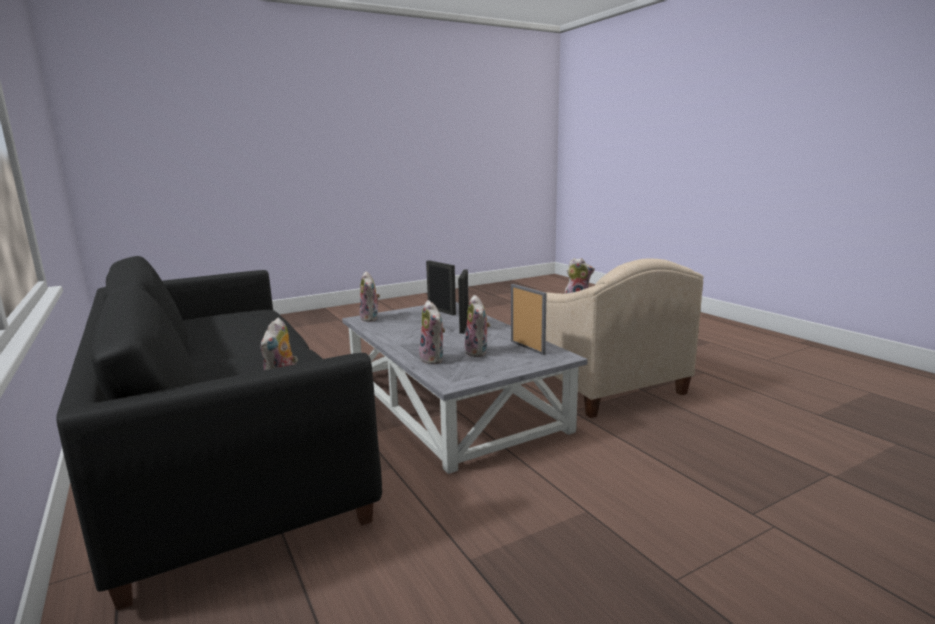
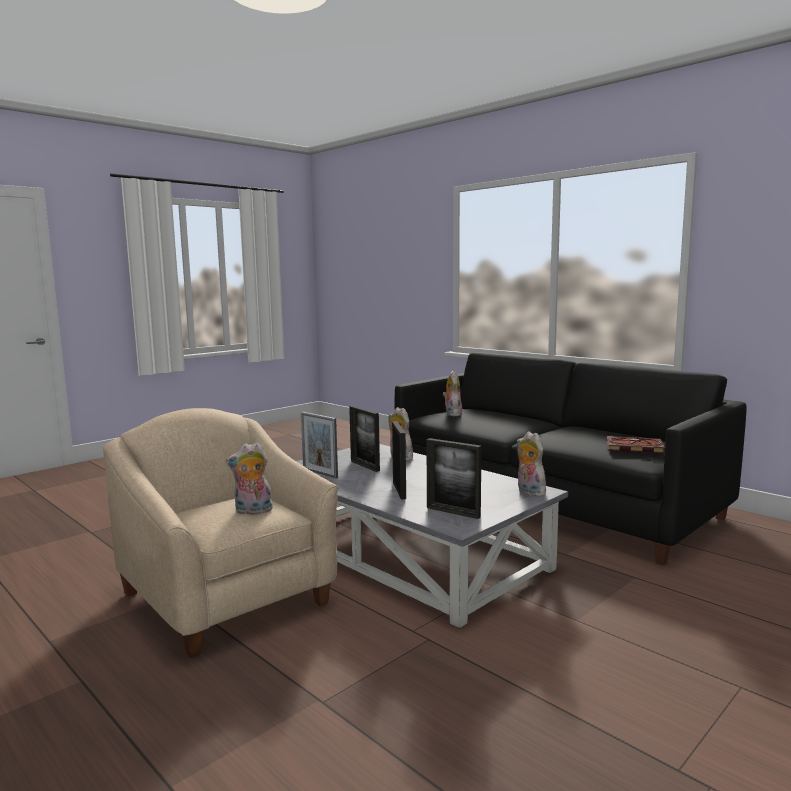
camera: 165 degrees right, 5 degrees down
(238, 316) = (633, 447): none -> book
(478, 352) = (365, 466): plush toy -> picture frame

